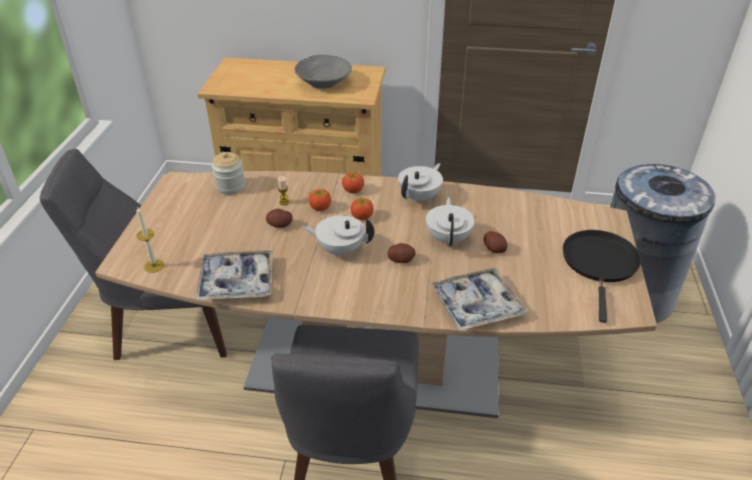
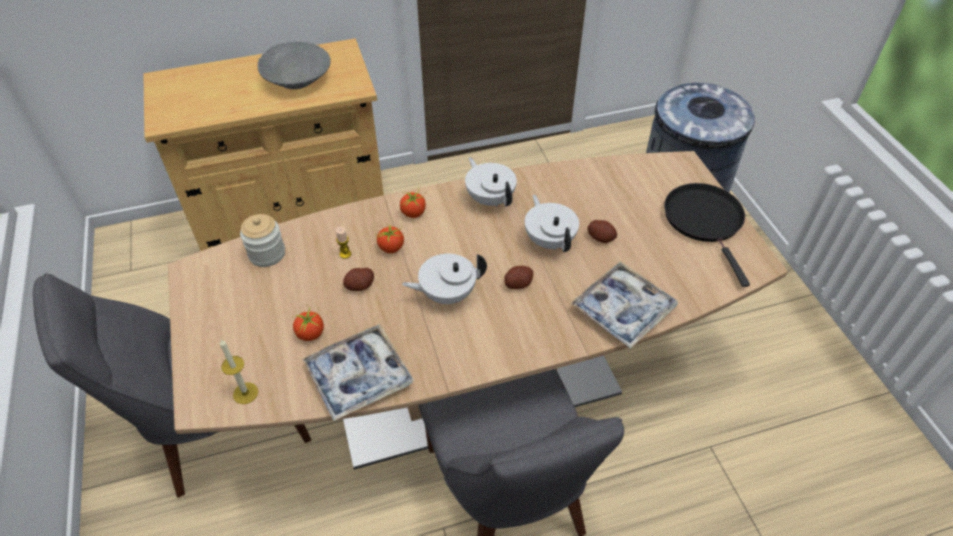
camera: 25 degrees left, 10 degrees up
(362, 216) = (444, 244): tomato -> tomato (310, 333)
(420, 197) = (490, 198): white teapot -> white teapot turned 45 degrees counterclockwise

